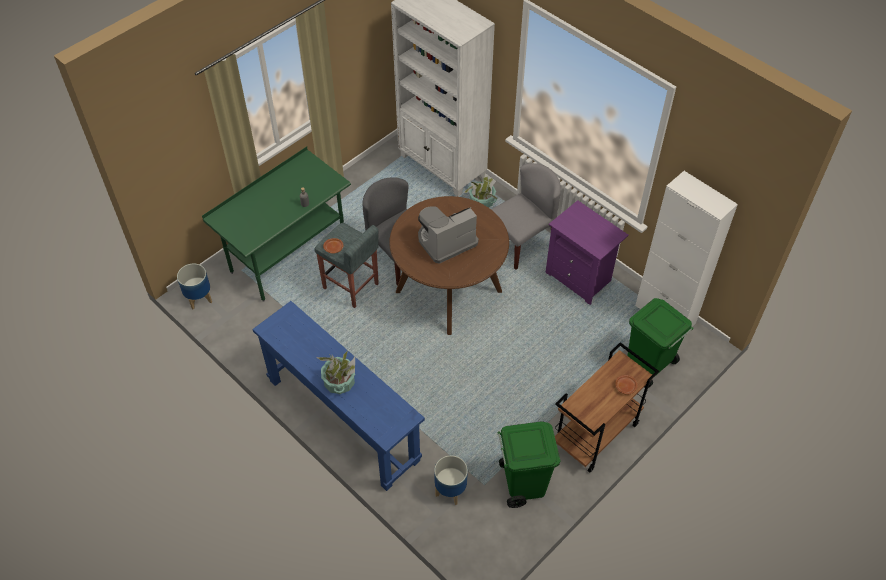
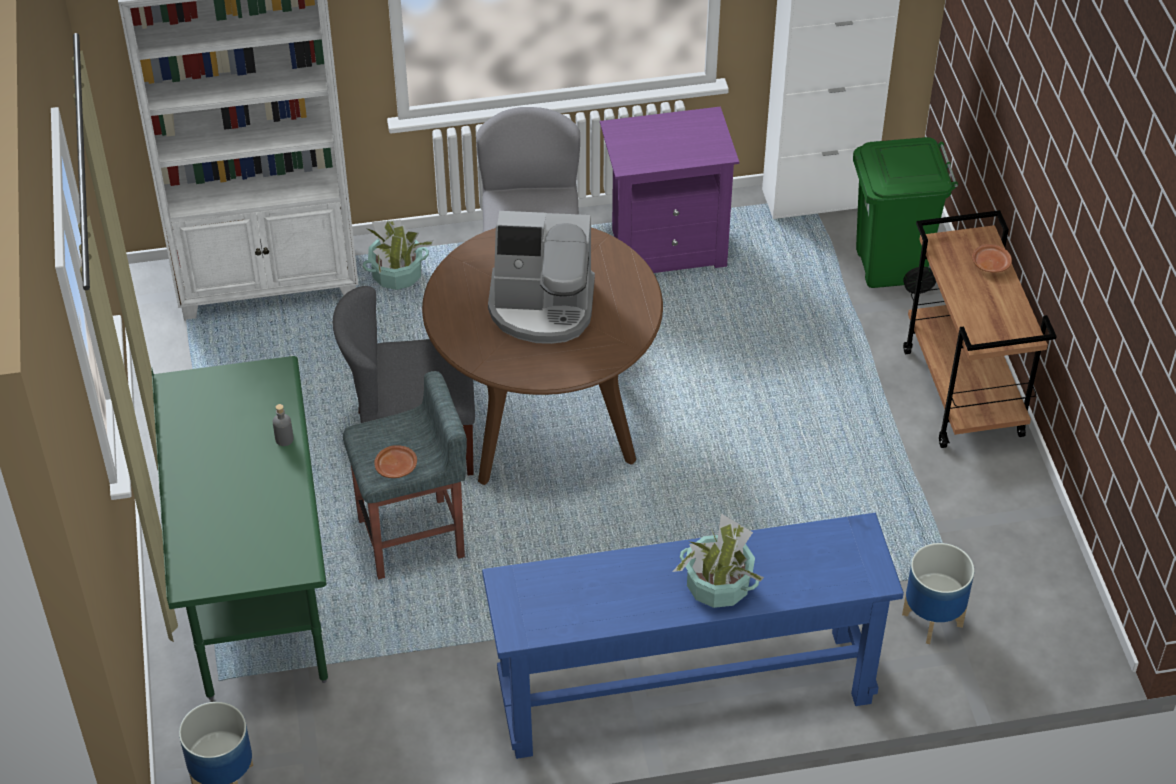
camera: 55 degrees left, 5 degrees down
(446, 241) = (542, 307): coffee machine -> coffee machine turned 90 degrees counterclockwise
(522, 483) = (985, 524): green trash can -> none

